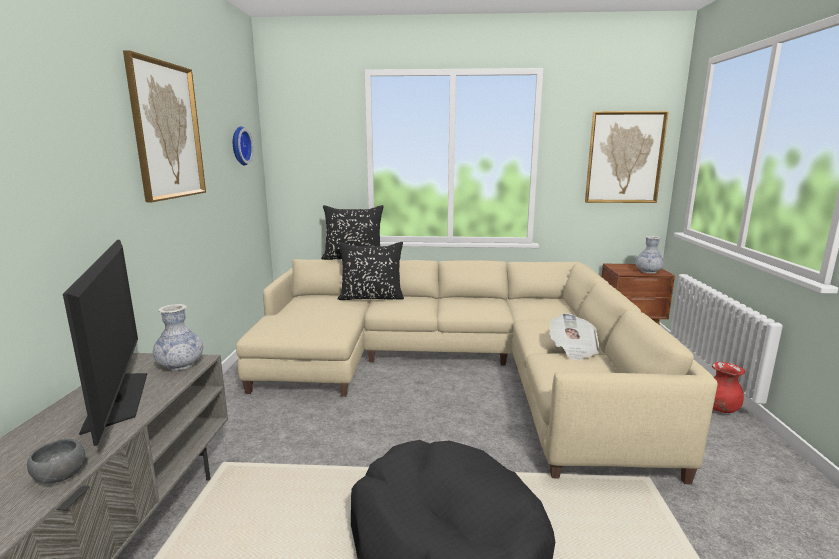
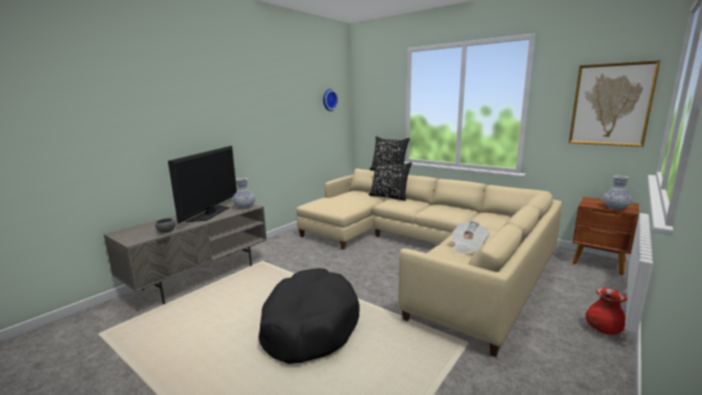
camera: 35 degrees right, 0 degrees up
(167, 131) = (272, 94): picture -> none

